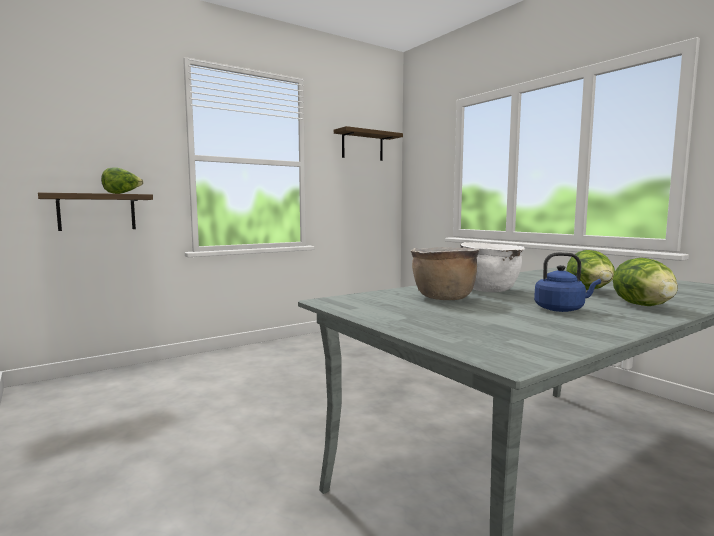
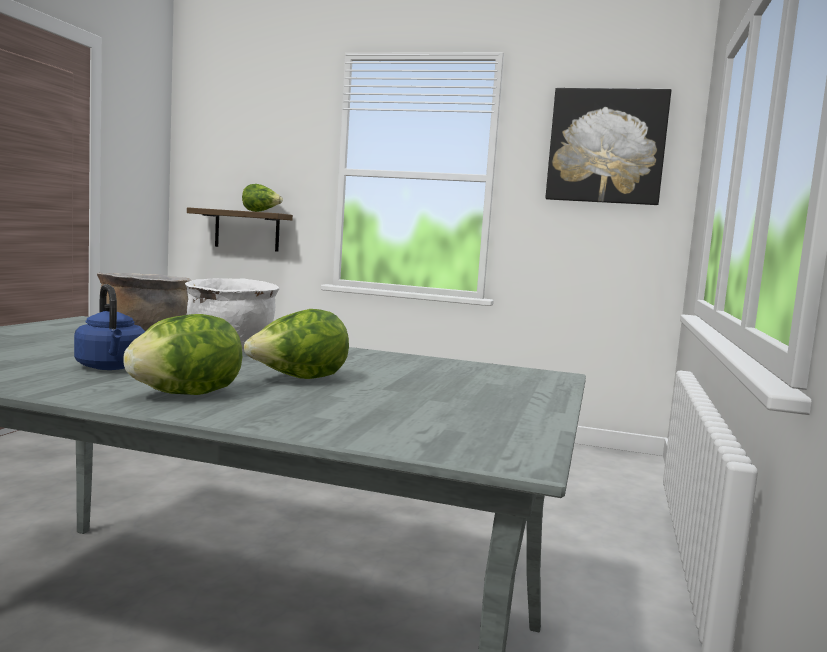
camera: 50 degrees right, 0 degrees up
(362, 146) = (606, 146): shelf -> picture

